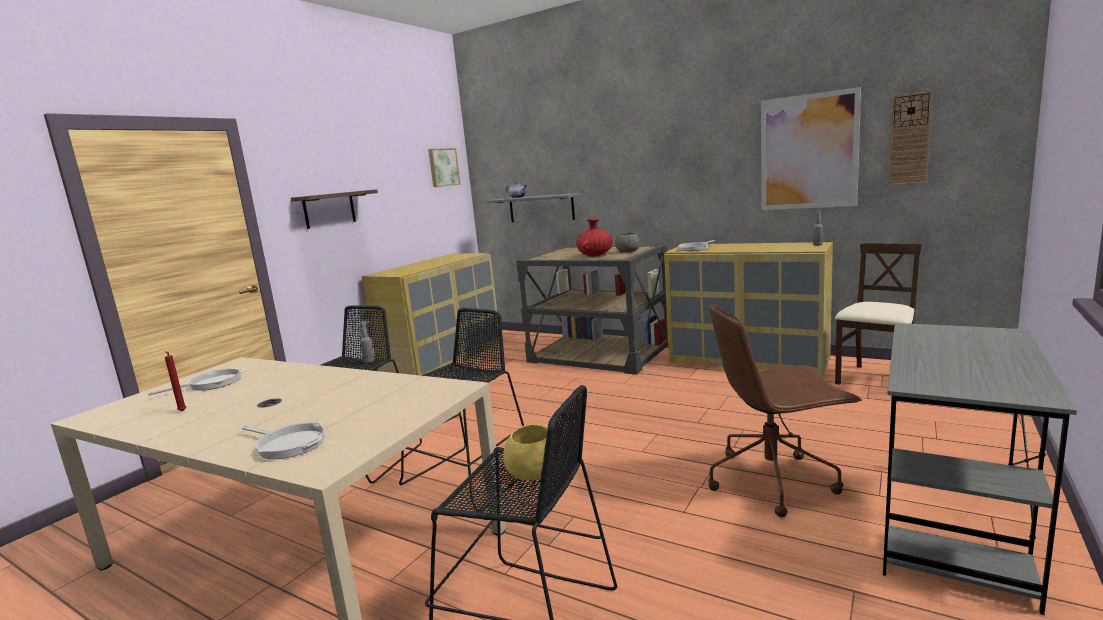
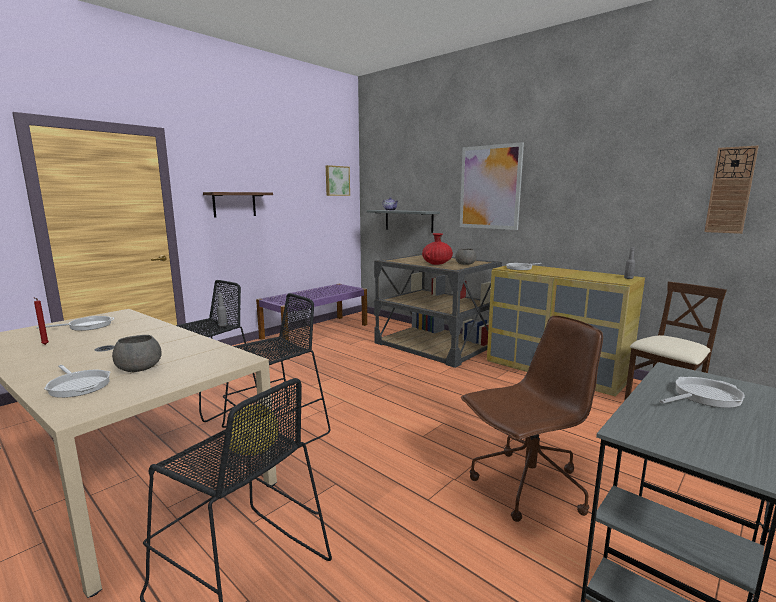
camera: 10 degrees right, 0 degrees up
(341, 415) = (138, 368): none -> grey bowl
(444, 360) = (315, 331): yellow cabinet -> purple bench
(776, 481) = (524, 488): brown office chair -> brown office chair turned 150 degrees clockwise
(808, 152) = (632, 194): picture -> picture (490, 187)
(957, 345) = (703, 396): none -> frying pan

